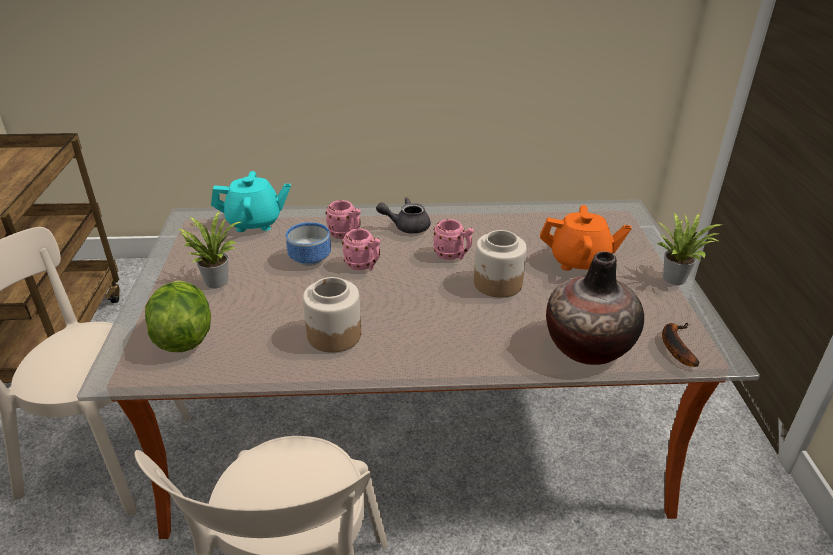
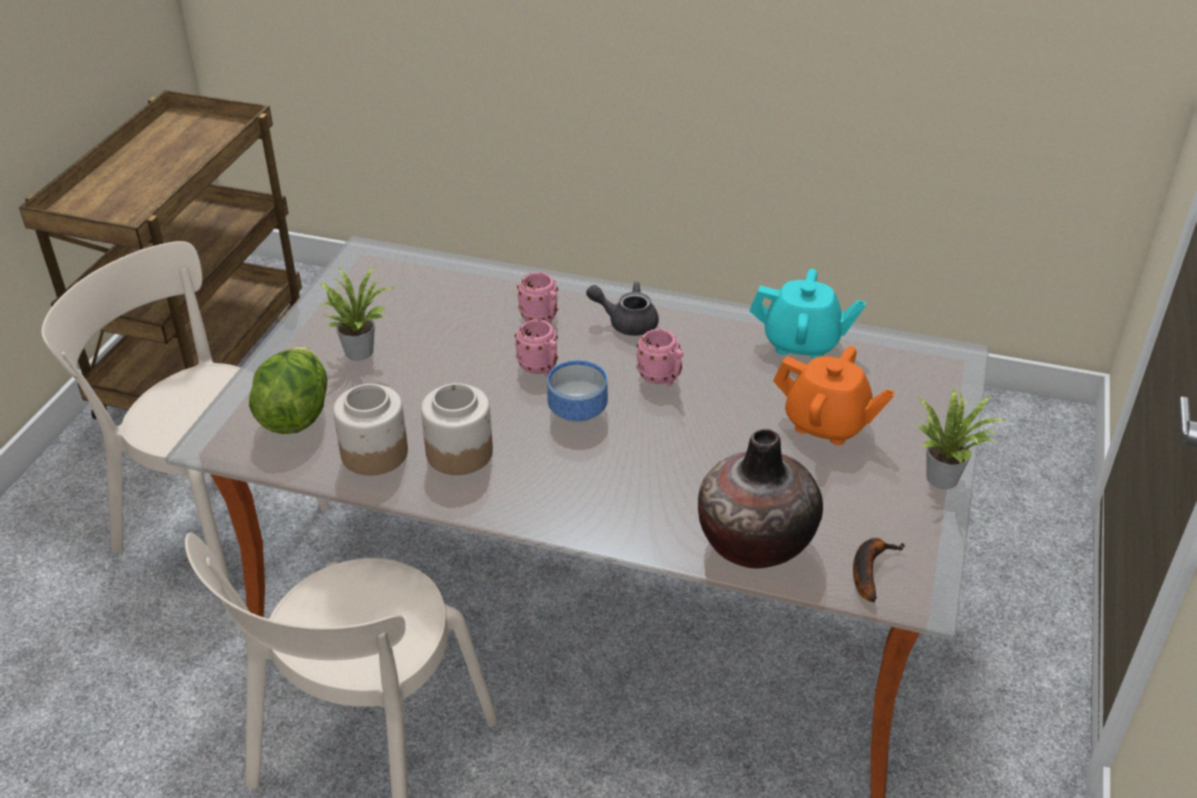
camera: 20 degrees right, 5 degrees up
(255, 222) = (439, 277): turquoise teapot -> turquoise teapot (802, 343)
(311, 257) = (483, 343): bowl -> bowl (579, 409)
(497, 284) = (695, 431): jar -> jar (374, 454)

